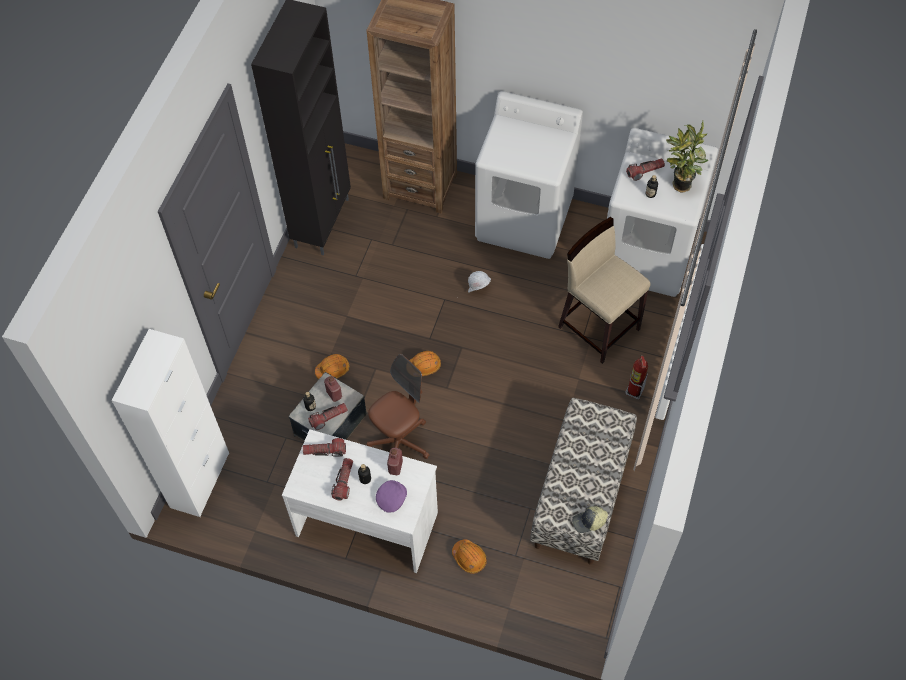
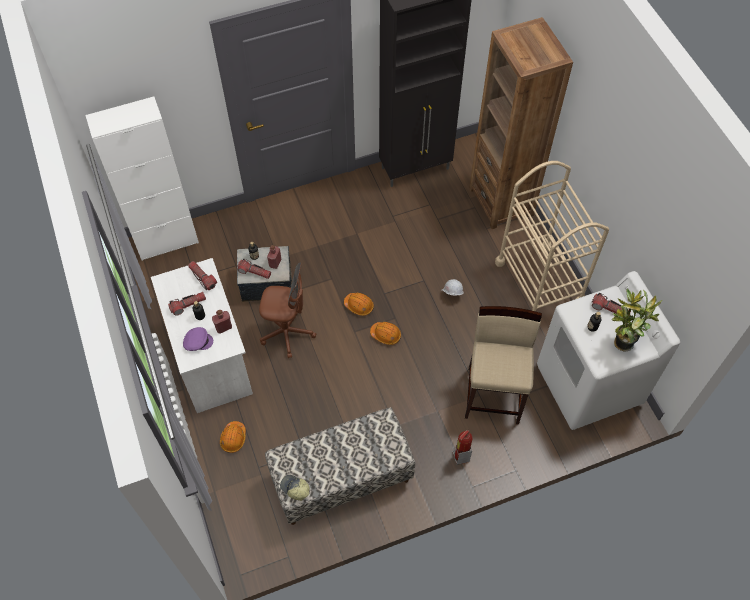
camera: 50 degrees right, 0 degrees up
(333, 370) = (308, 255): orange hard hat -> orange hard hat (386, 335)
(524, 219) = (538, 283): white washing machine -> beige cart

